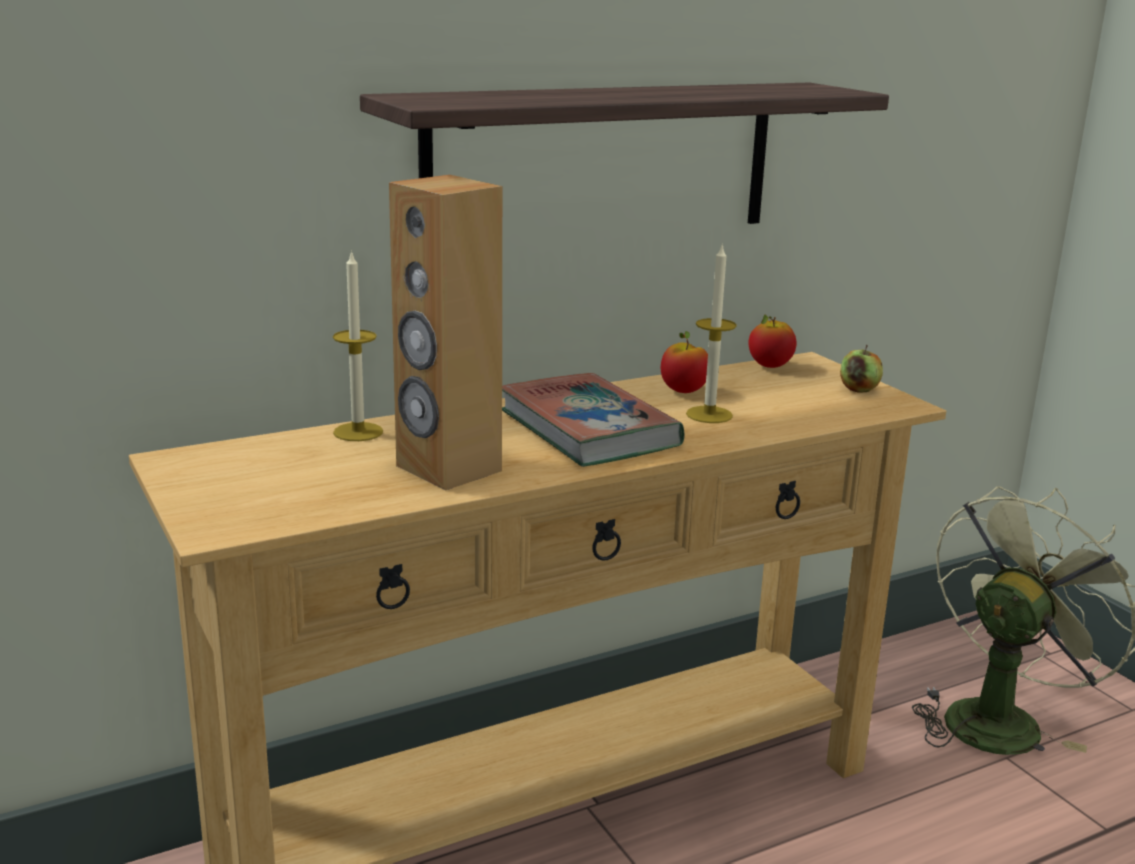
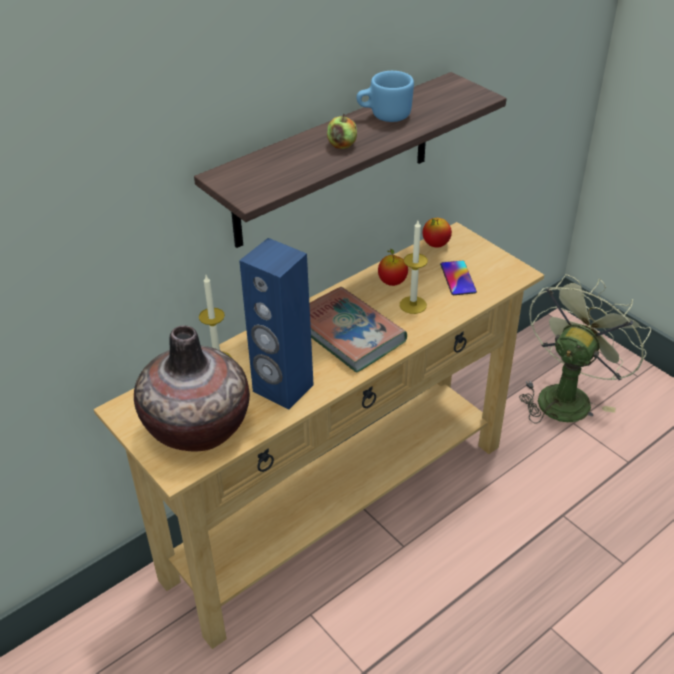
camera: 10 degrees left, 20 degrees up
(279, 490) = (197, 427): none -> vase
(447, 469) = (282, 388): brown speaker -> blue speaker
(686, 89) = (384, 116): none -> blue mug
(795, 398) = (458, 278): none -> phone
(859, 389) = (492, 261): apple -> apple (342, 145)

